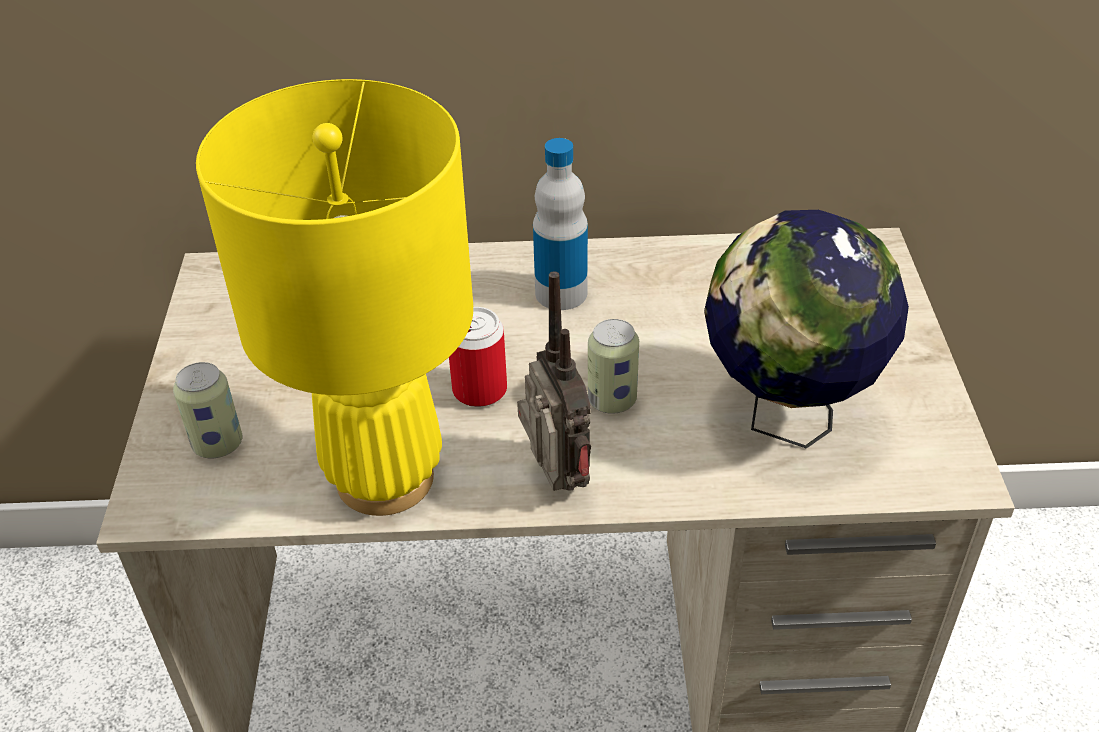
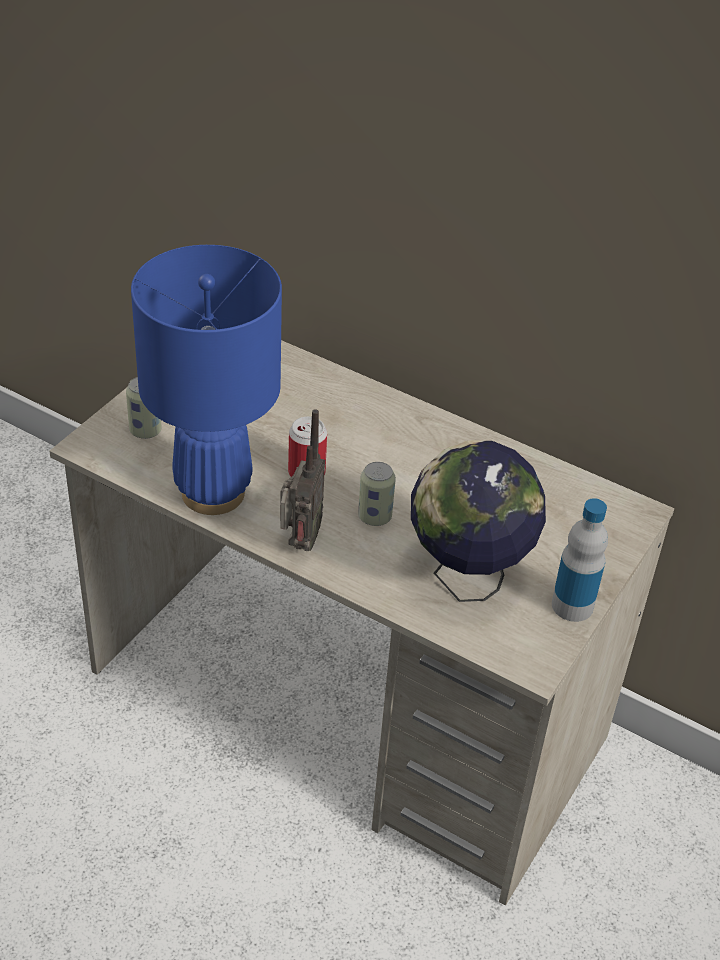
camera: 30 degrees right, 0 degrees up
(385, 478) = (212, 493): yellow table lamp -> blue table lamp
(561, 293) = (408, 441): bottle -> bottle (572, 605)

